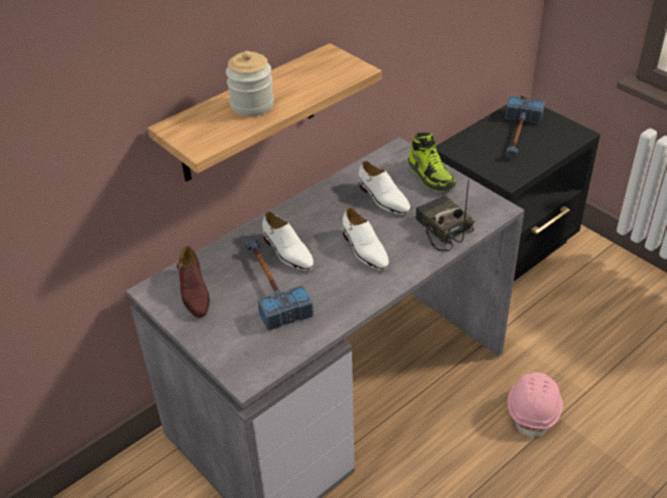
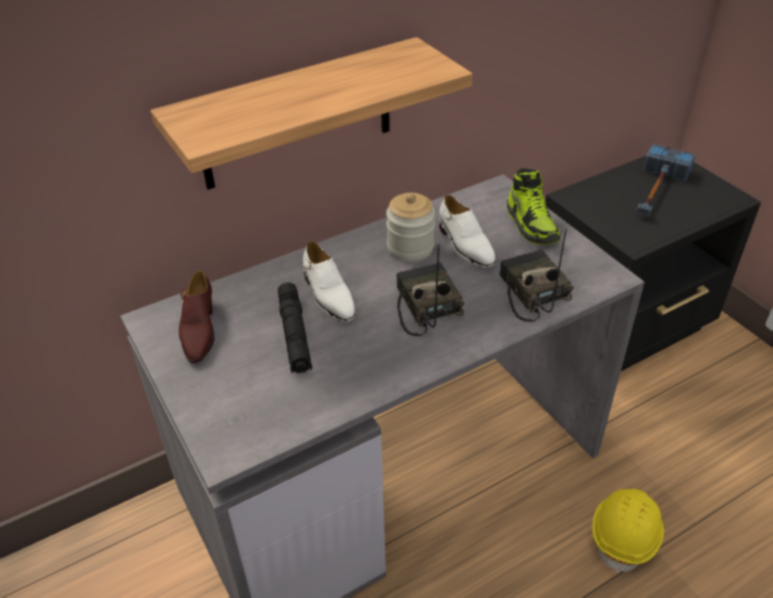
camera: 10 degrees right, 0 degrees up
(252, 105) = (291, 97): jar -> jar (410, 247)
(271, 285) = (294, 335): hammer -> black flashlight
(364, 250) = (425, 305): white shoe -> radio
(533, 410) = (625, 535): pink hard hat -> yellow hard hat

